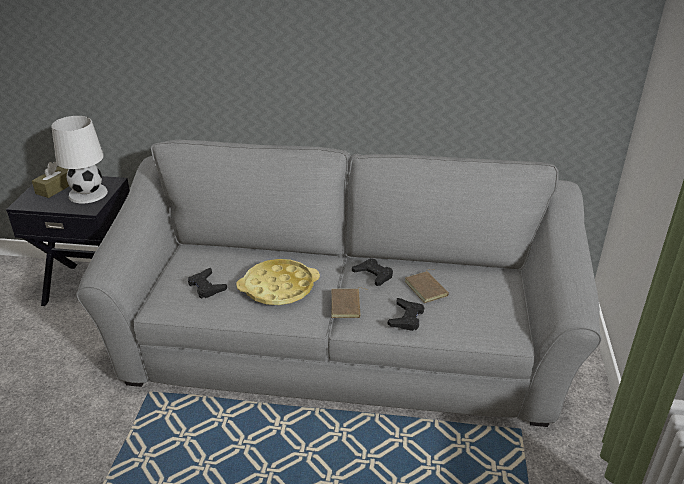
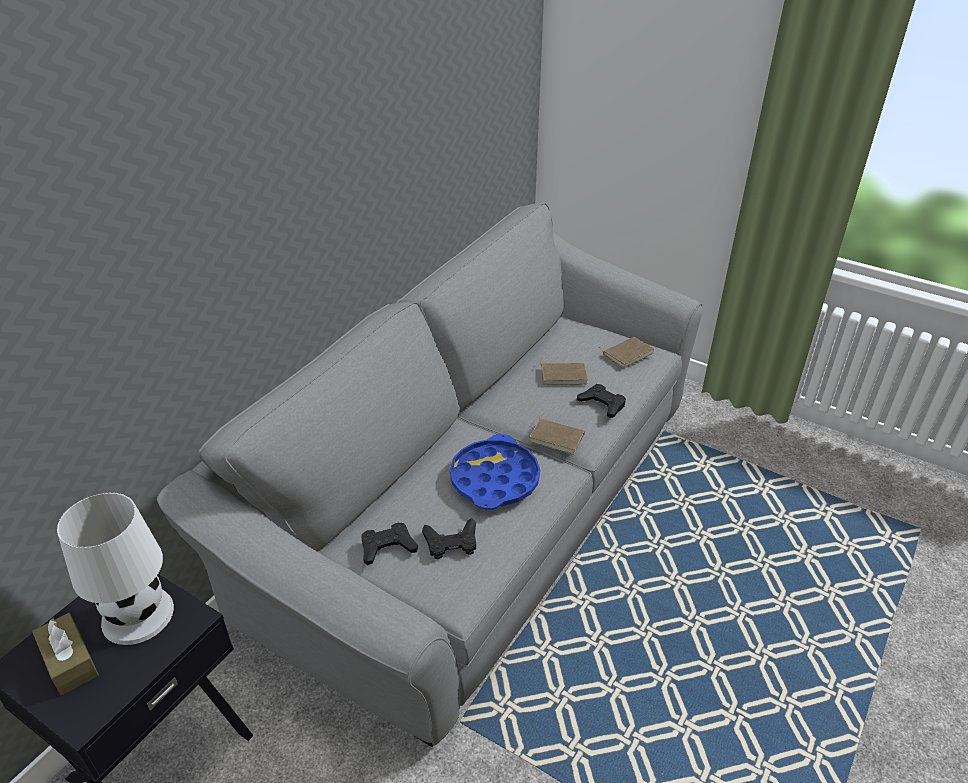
camera: 65 degrees left, 5 degrees up
(278, 287) = (494, 479): yellow tray -> blue tray
(373, 275) = (517, 402): black game controller -> black game controller (387, 547)
(491, 316) = (627, 353): none -> brown book

